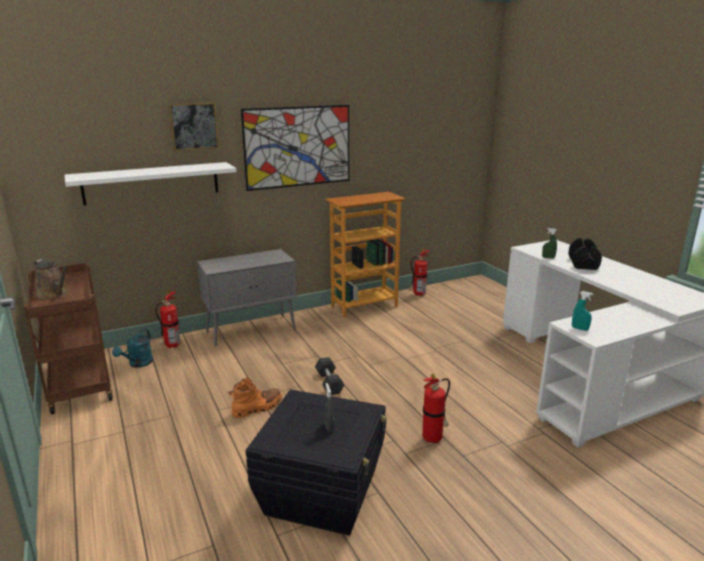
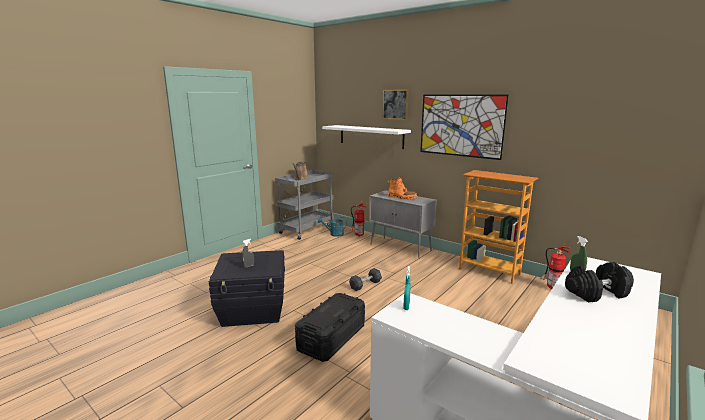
camera: 65 degrees right, 5 degrees down
(78, 383) = (306, 229): brown cart -> grey cart
(257, 408) = (319, 272): orange boot -> orange boot (402, 197)
(434, 438) = (331, 338): fire extinguisher -> black storage box

